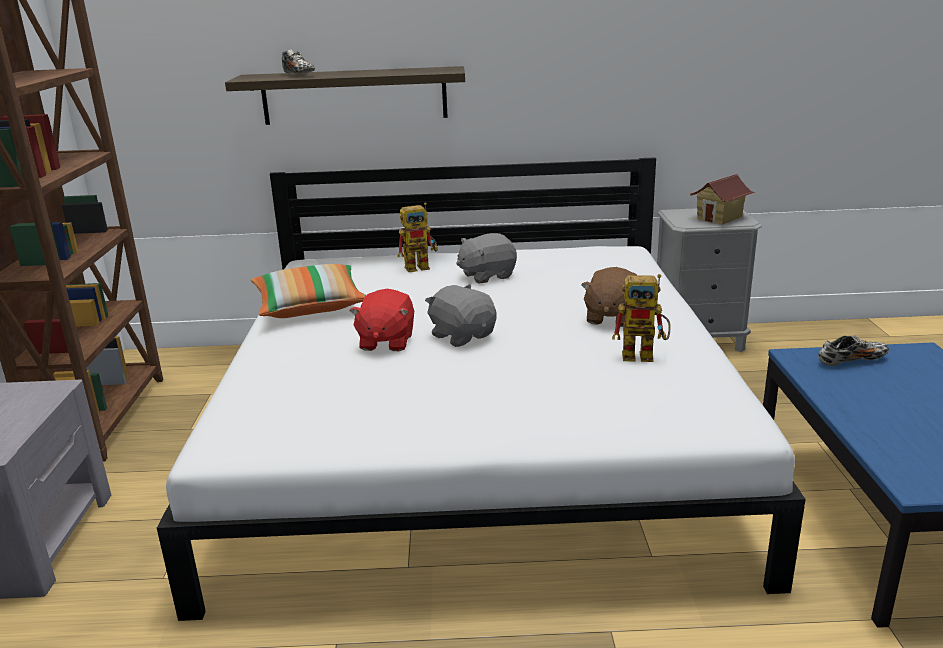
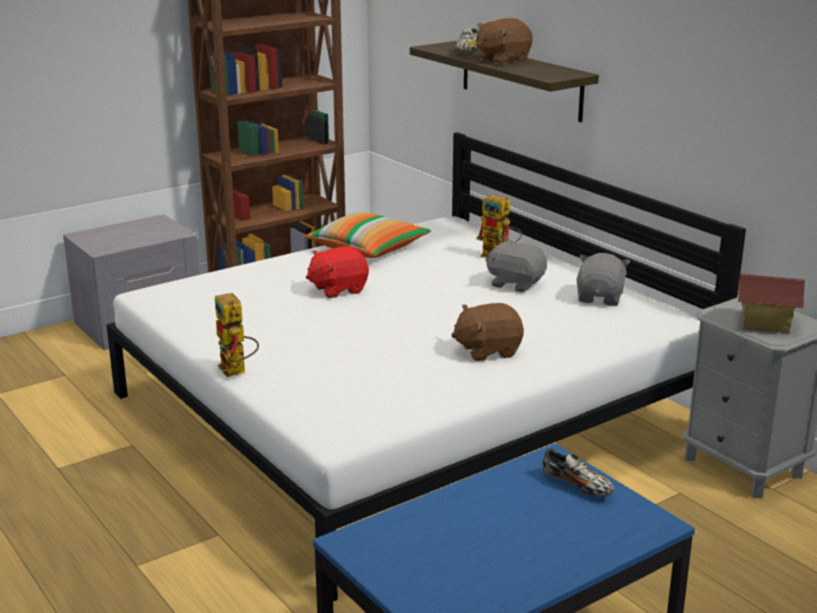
camera: 55 degrees right, 0 degrees up
(354, 73) = (502, 60): none -> brown plush toy
(462, 336) = (380, 309): grey plush toy -> grey plush toy (600, 298)
(645, 355) = (425, 380): toy robot -> toy robot (237, 371)

